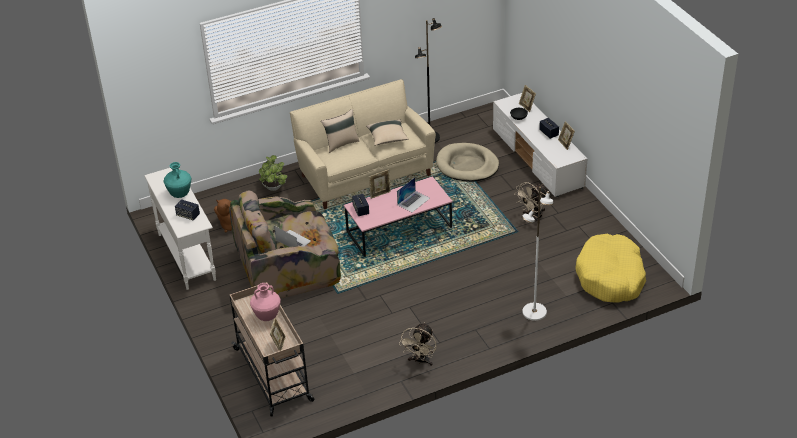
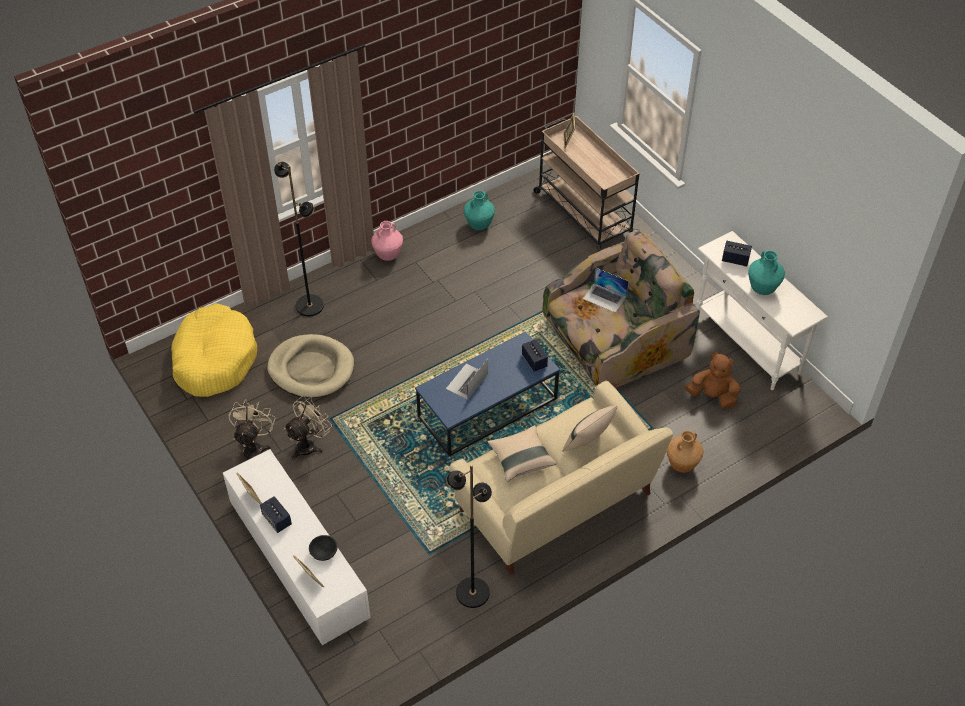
camera: 170 degrees right, 10 degrees up
(267, 316) = (591, 167): pink vase -> pink vase (388, 255)
(273, 188) = (681, 465): potted plant -> brown vase
(375, 371) = (479, 225): none -> turquoise vase
(380, 194) = (514, 389): picture frame -> none
(399, 230) = (487, 408): pink coffee table -> blue coffee table
(420, 361) = (433, 240): beige fan -> beige fan (254, 447)
(467, 165) = (406, 536): beige dog bed -> beige dog bed (311, 369)
(534, 312) = (310, 305): white floor lamp -> black floor lamp

